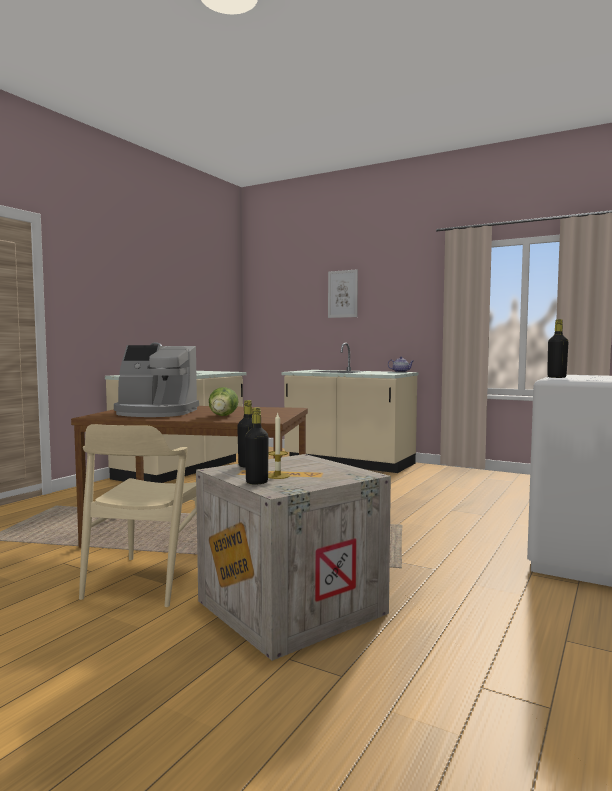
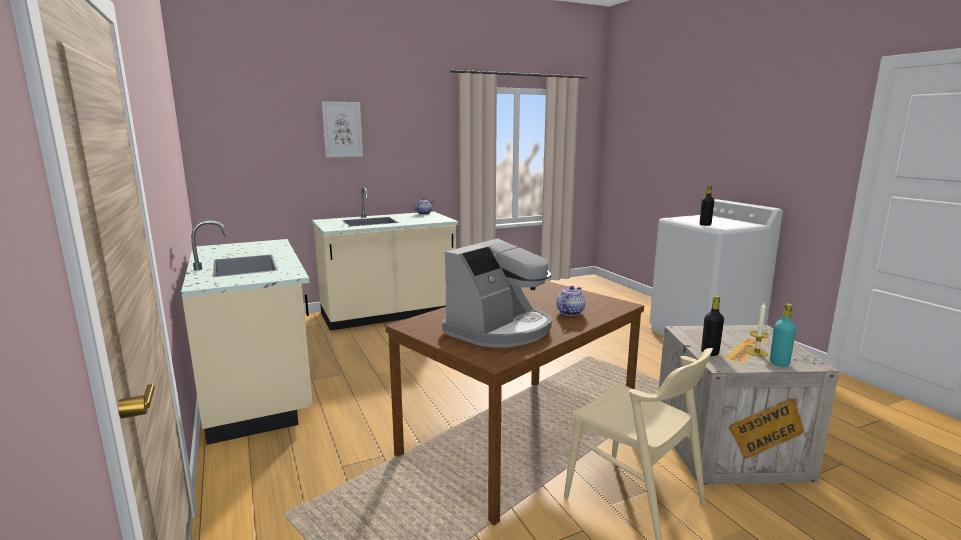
camera: 55 degrees left, 10 degrees up
(222, 416) = (570, 312): lettuce -> teapot
(257, 482) = (779, 363): black bottle -> turquoise bottle

